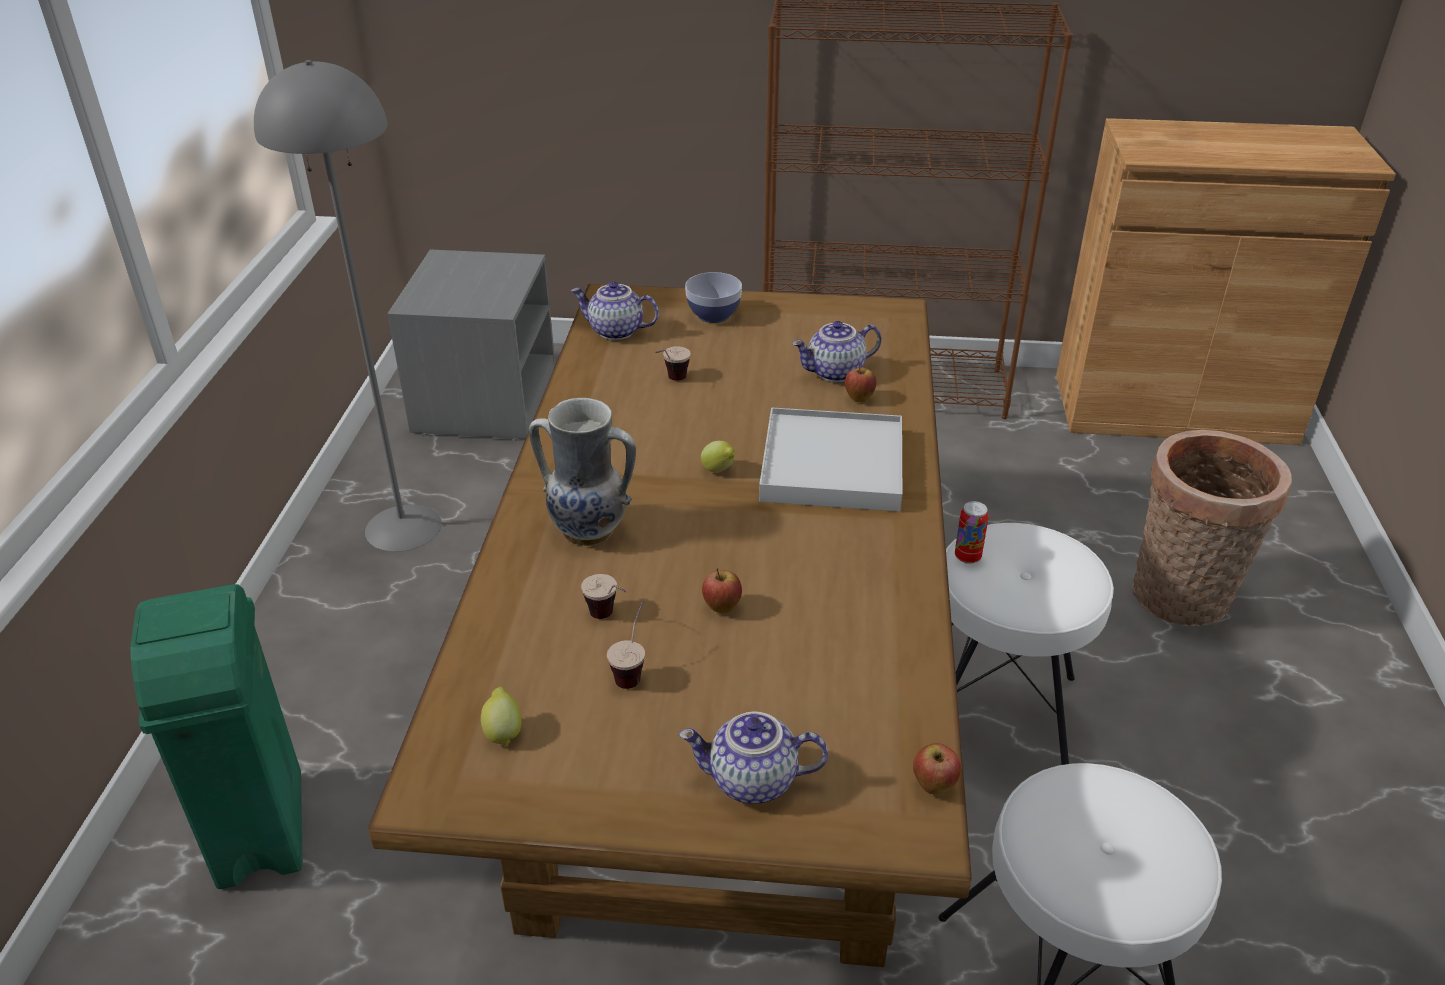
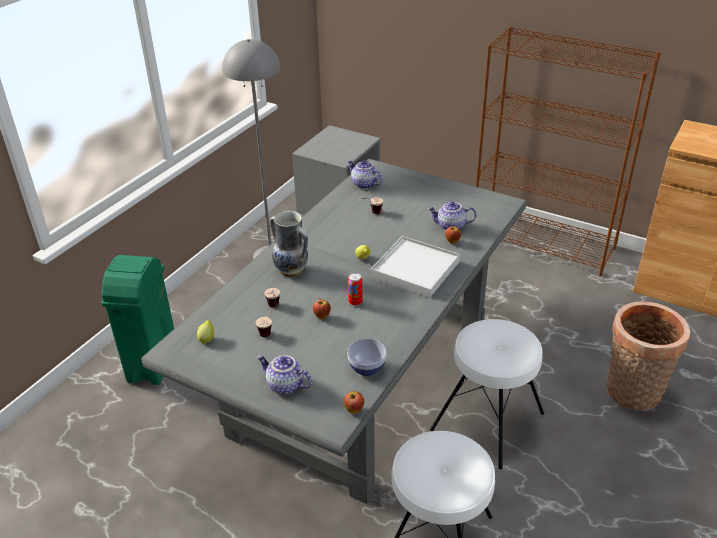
camera: 25 degrees right, 0 degrees up
(713, 315) = (414, 186): bowl -> bowl (367, 368)
(725, 722) = (361, 381): brown dining table -> grey dining table
(967, 557) = (474, 330): can -> can (355, 302)

